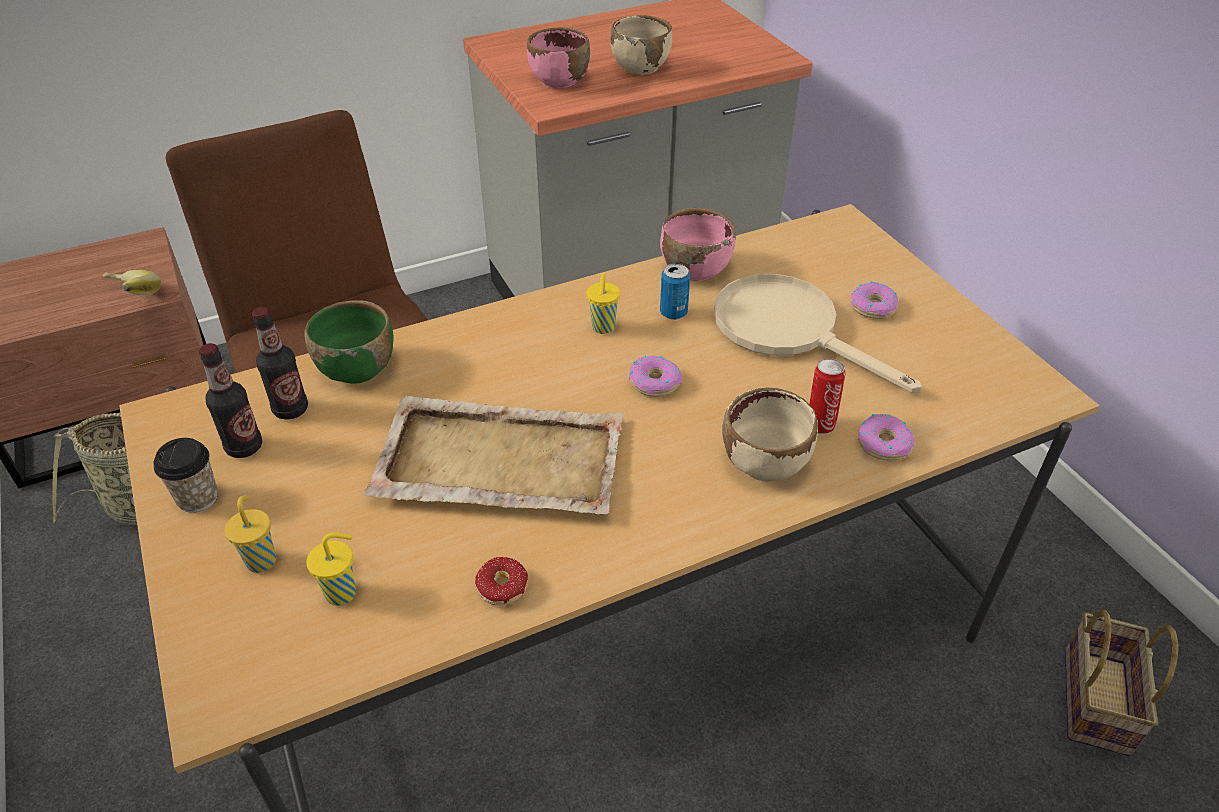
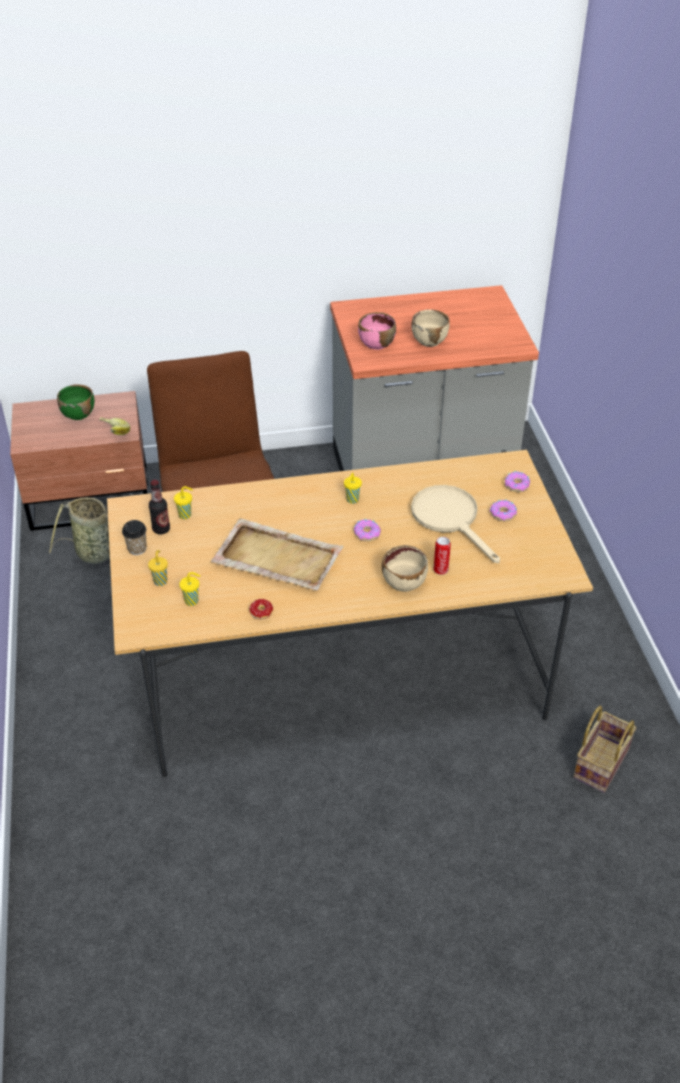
camera: 15 degrees right, 0 degrees up
(291, 409) = (186, 515): bottle -> yellow cup
(357, 368) = (222, 499): green bowl -> green bowl (78, 414)
(673, 313) = (392, 498): can -> none
(694, 269) = (415, 475): pink bowl -> none
(884, 444) = (468, 585): donut -> donut (517, 485)

